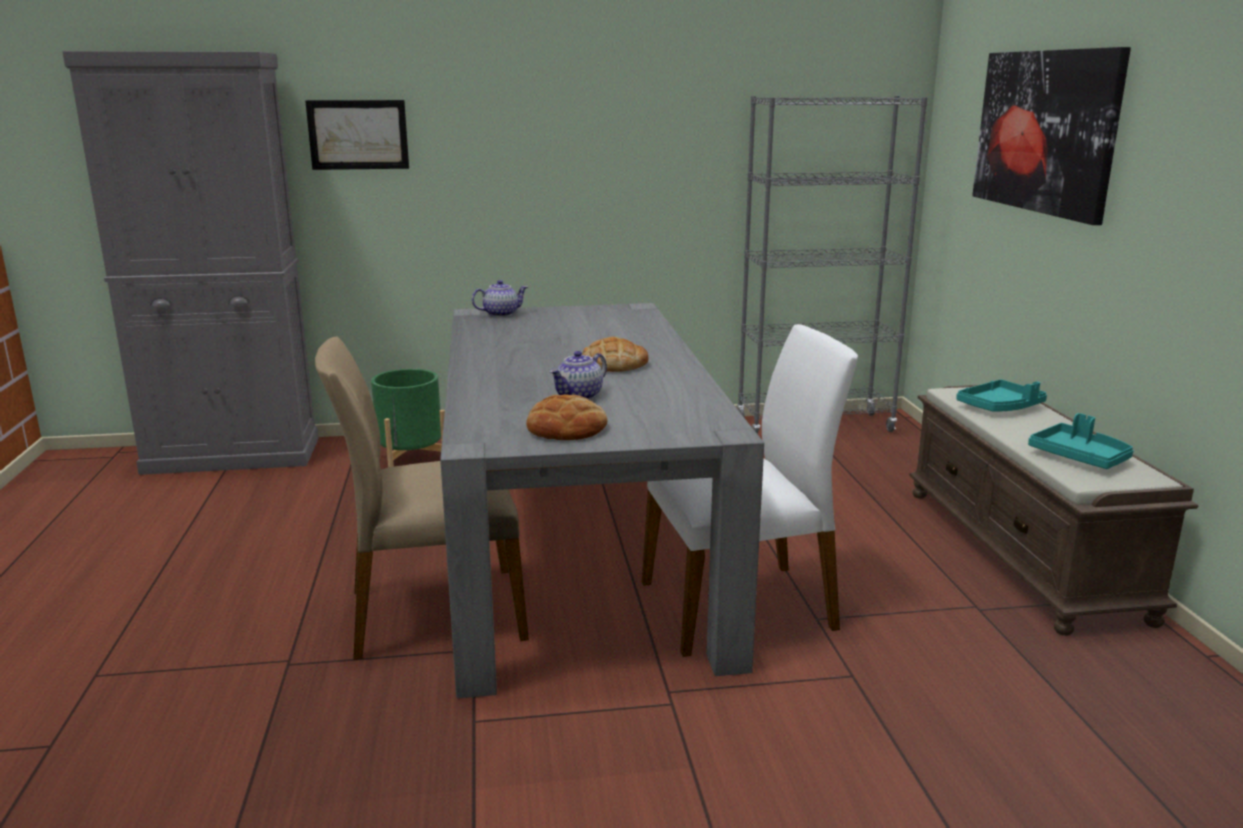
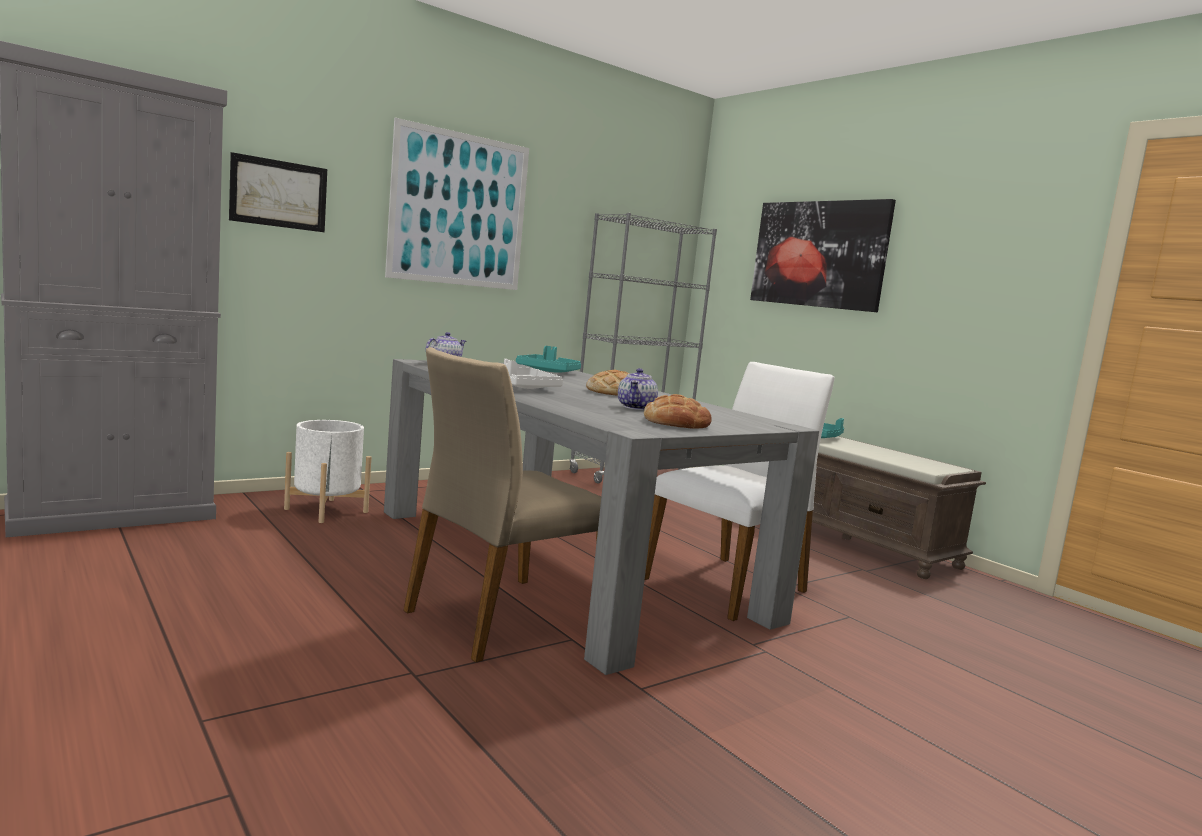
camera: 30 degrees left, 10 degrees down
(411, 462) = (326, 510): green planter -> white planter
(506, 359) = (523, 387): none -> white tray
(564, 120) = (459, 210): none -> picture
(1079, 457) = (905, 459): turquoise tray -> turquoise tray (549, 371)

